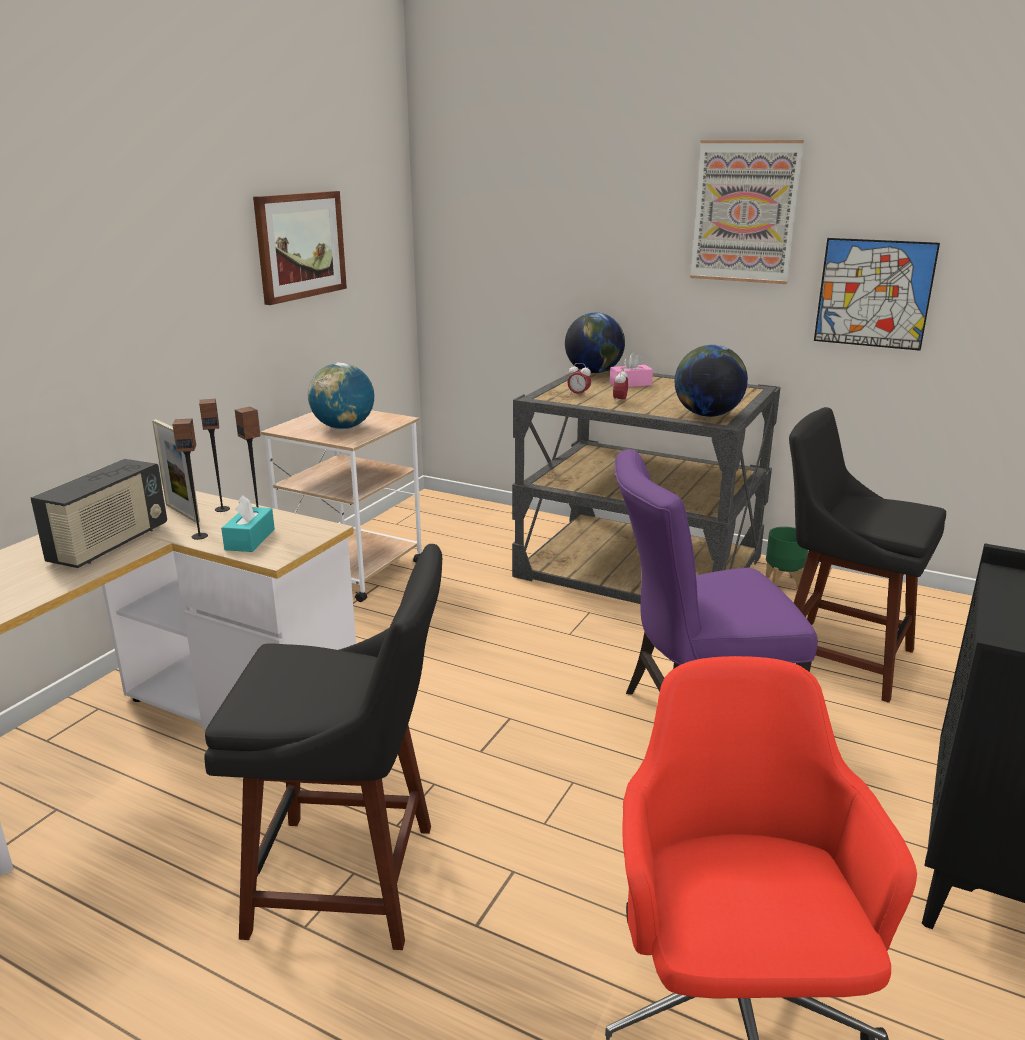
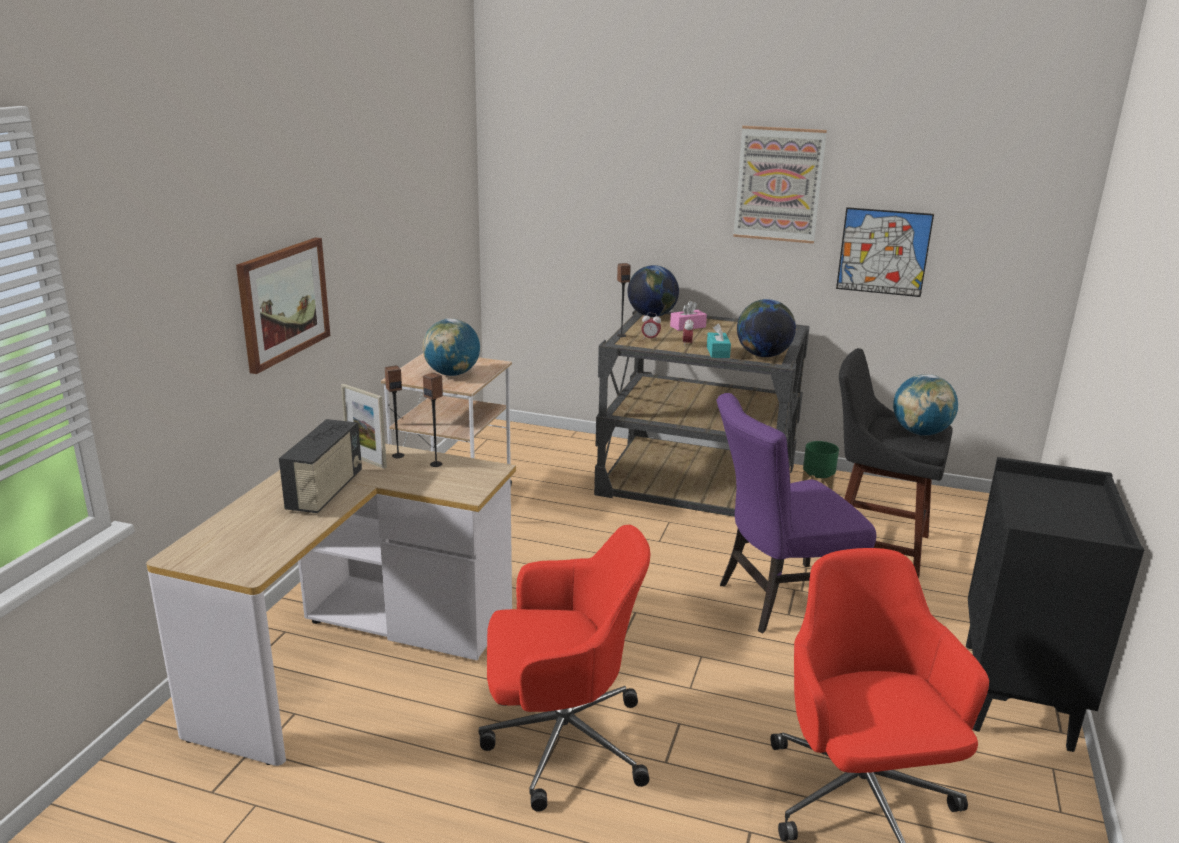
camera: 10 degrees left, 0 degrees up
(199, 536) = (396, 480): speaker -> speaker (621, 335)
(250, 539) = (440, 481): turquoise tissue box -> turquoise tissue box (718, 352)
(300, 245) = (405, 215): picture -> picture (283, 302)
(352, 880) = (561, 741): black stool -> red office chair
(899, 515) = (920, 433): none -> globe

